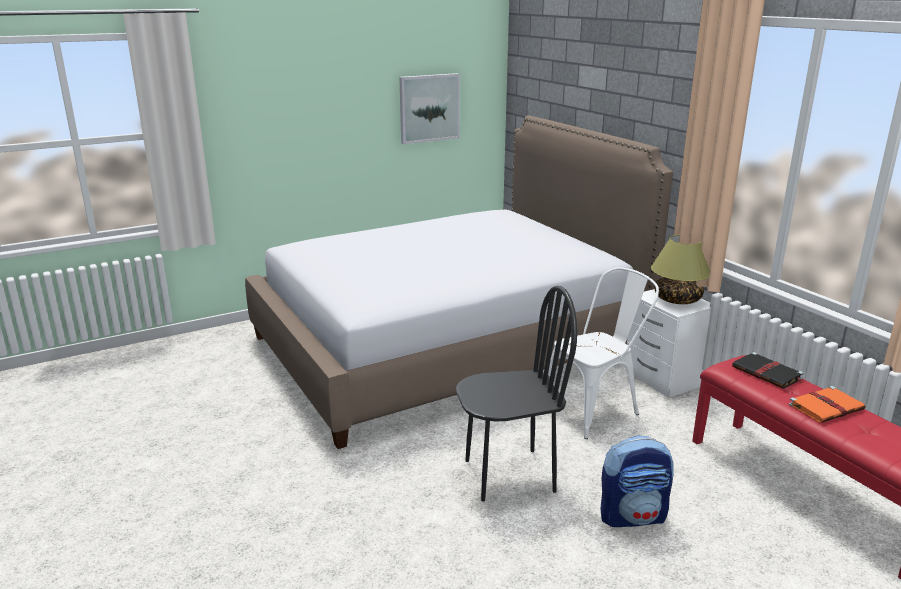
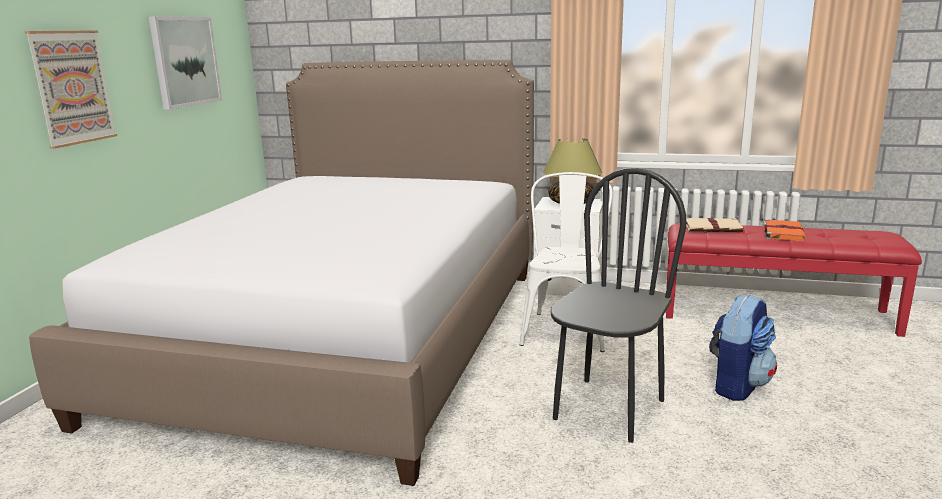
camera: 45 degrees left, 5 degrees down
(325, 128) = (72, 87): none -> picture
(768, 373) = (713, 228): black book -> beige book

